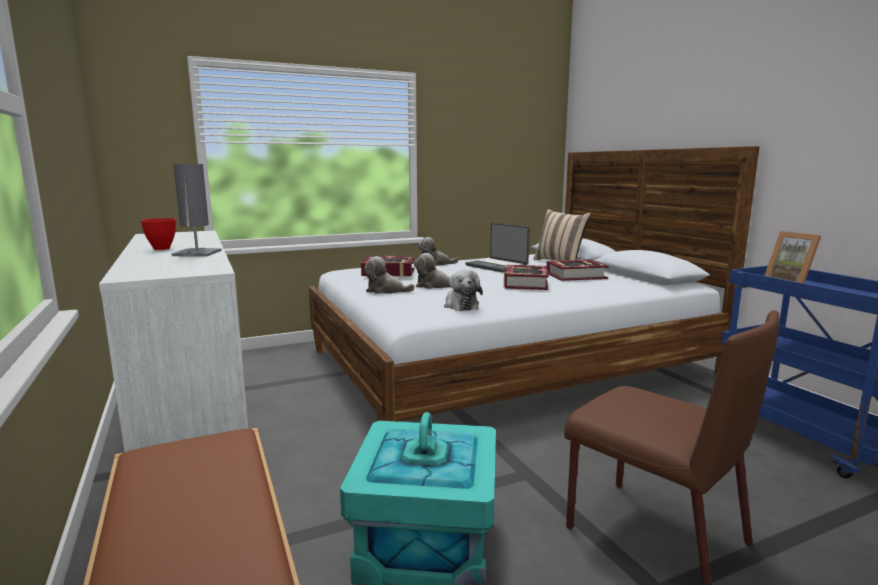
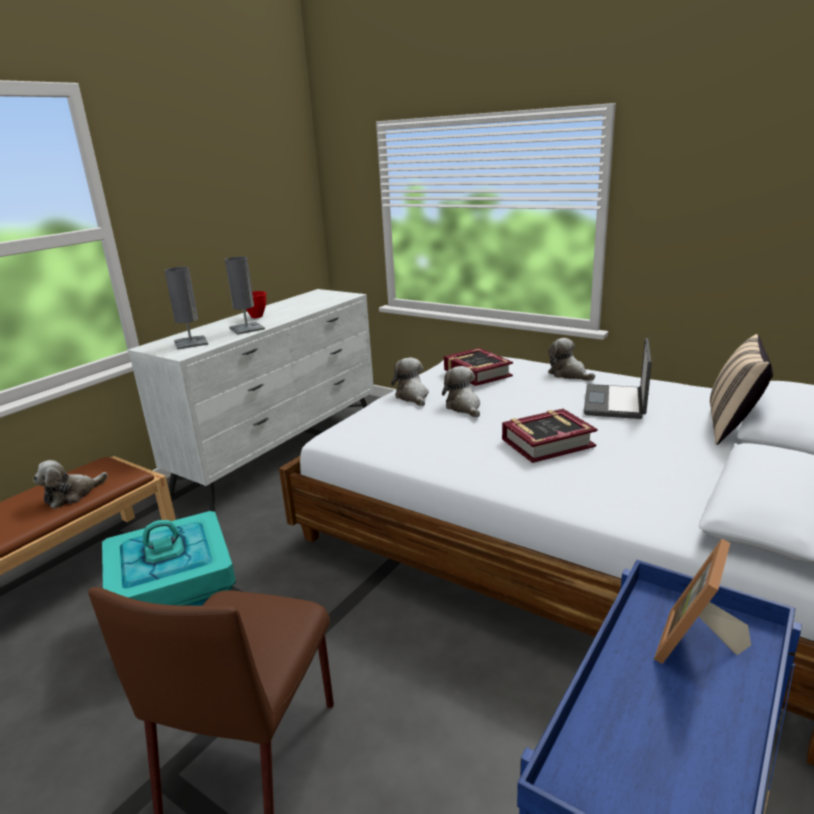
camera: 60 degrees right, 10 degrees up
(177, 266) = (191, 343): none -> grey table lamp
(460, 305) = (399, 441): plush toy -> plush toy (72, 495)
(576, 276) = (657, 459): book -> none

